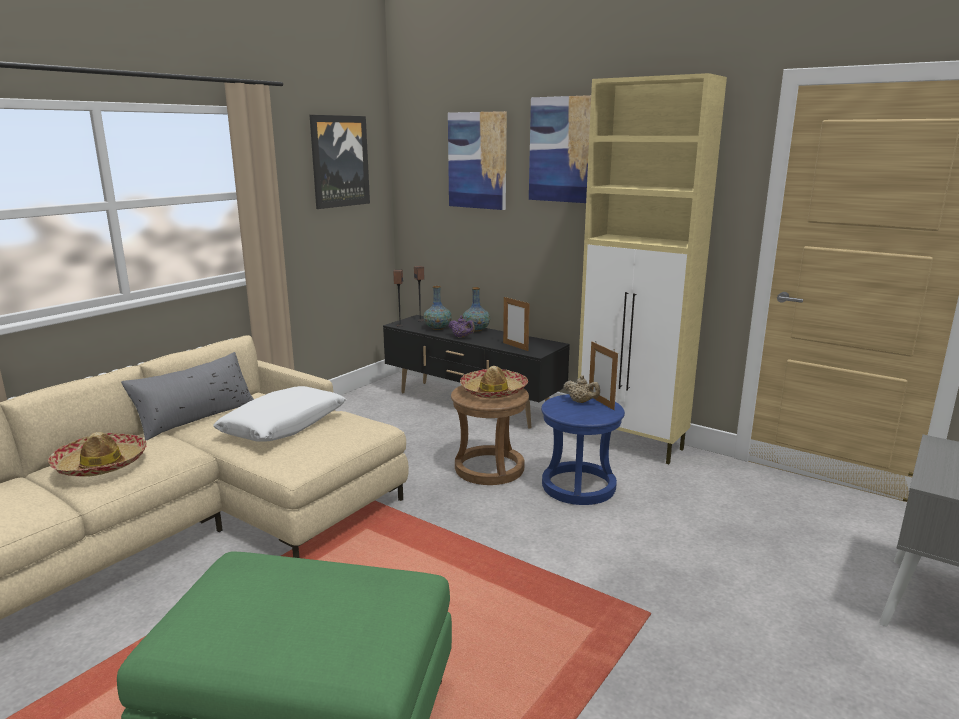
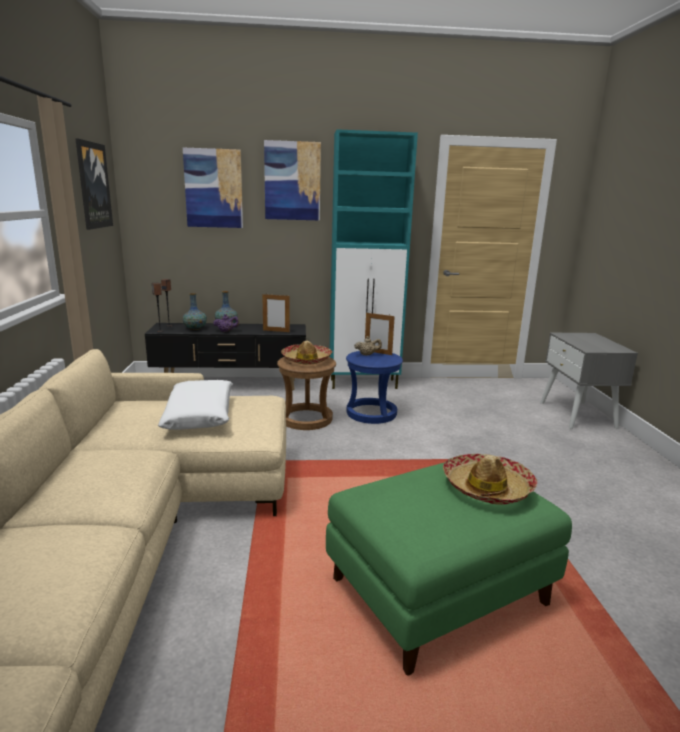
camera: 40 degrees left, 0 degrees up
(101, 464) = (95, 485): hat -> hat (487, 487)
(196, 418) = (102, 431): grey pillow -> none
(632, 445) = (364, 384): beige cabinet -> turquoise cabinet

